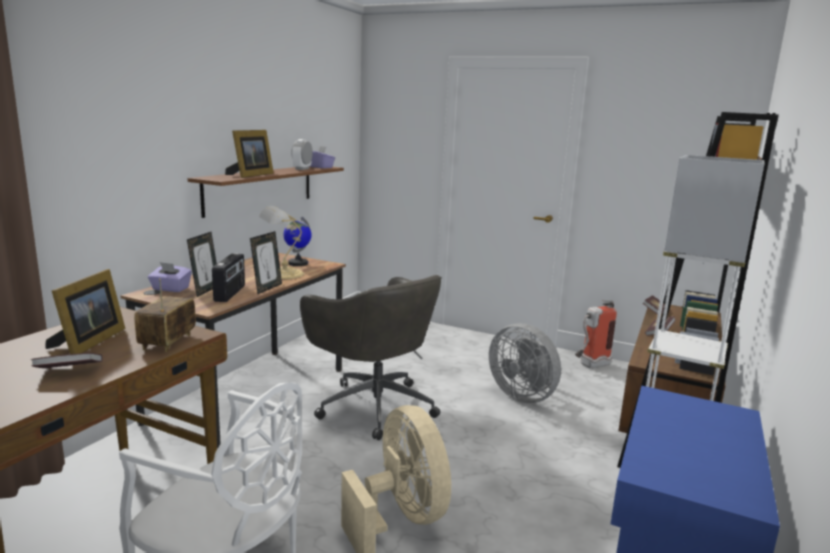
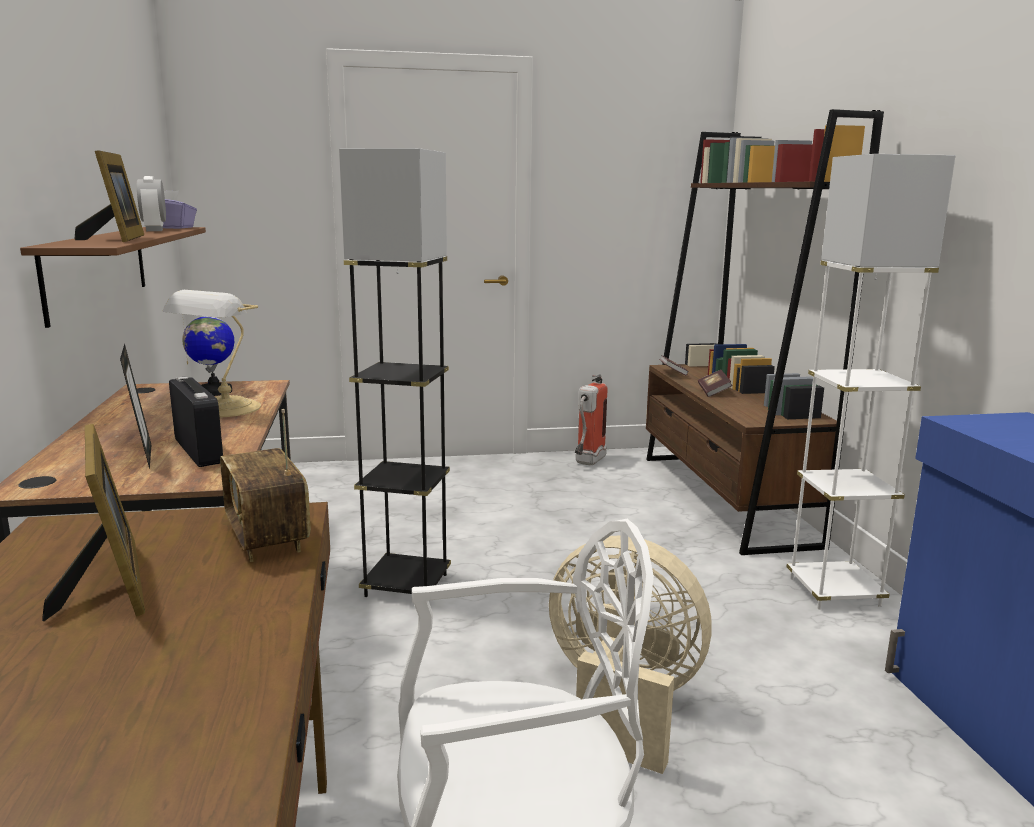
camera: 35 degrees left, 0 degrees up
(69, 372) = (192, 636): book -> none
(170, 289) = (67, 469): purple tissue box -> none
(267, 288) = (245, 432): picture frame -> none
(374, 405) = (406, 585): grey office chair -> grey floor lamp
(523, 395) = (563, 514): grey fan -> none

